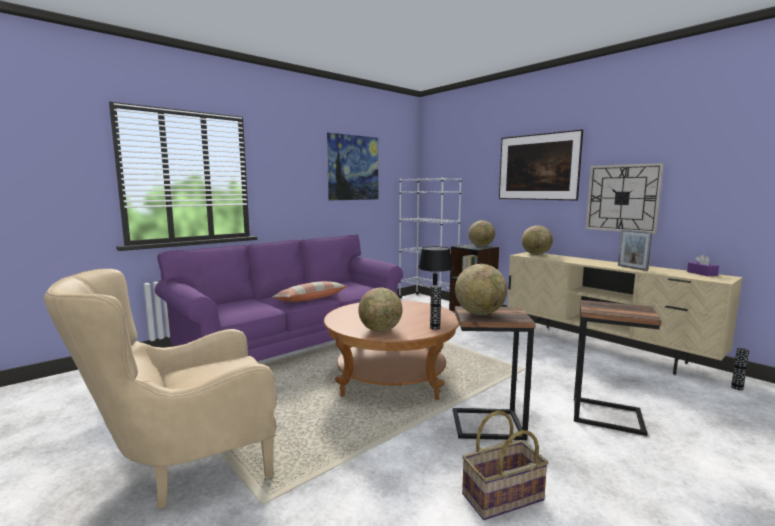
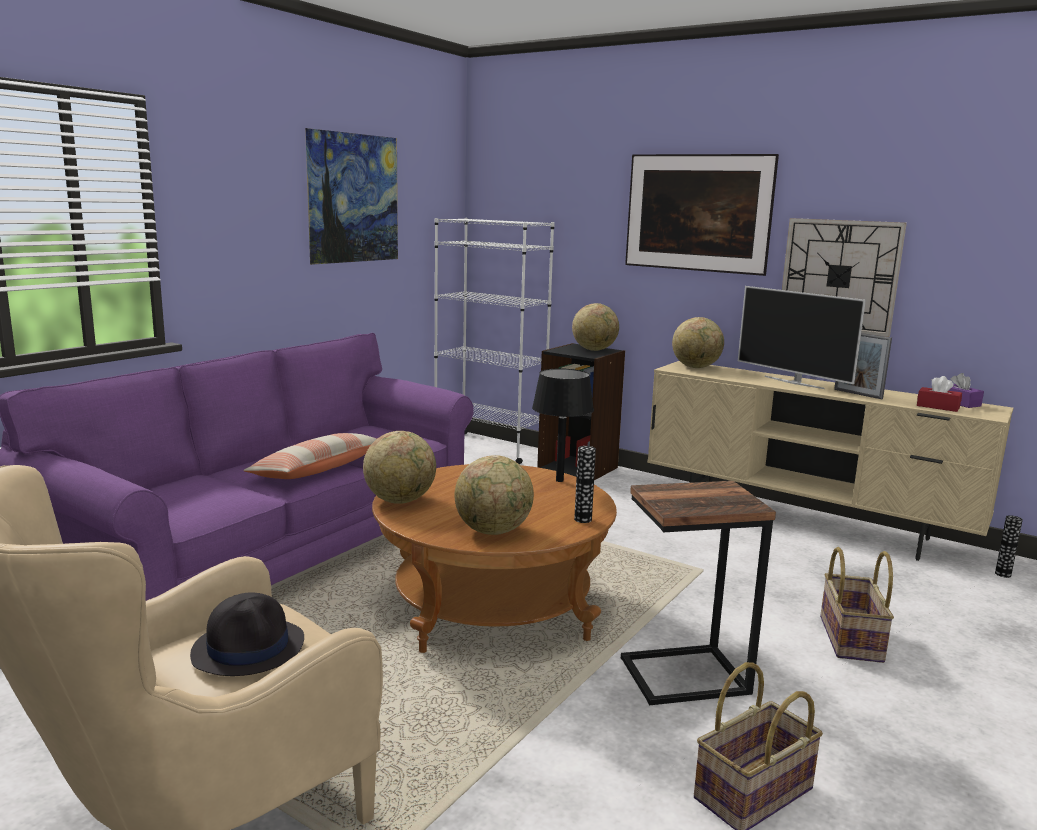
camera: 15 degrees left, 5 degrees up
(215, 372) = (249, 648): none -> black hat
(480, 313) = (682, 499): globe -> globe (400, 500)
(593, 262) = (794, 382): none -> television
(606, 415) = (849, 638): side table -> basket
(684, 275) = (938, 407): none -> red tissue box

